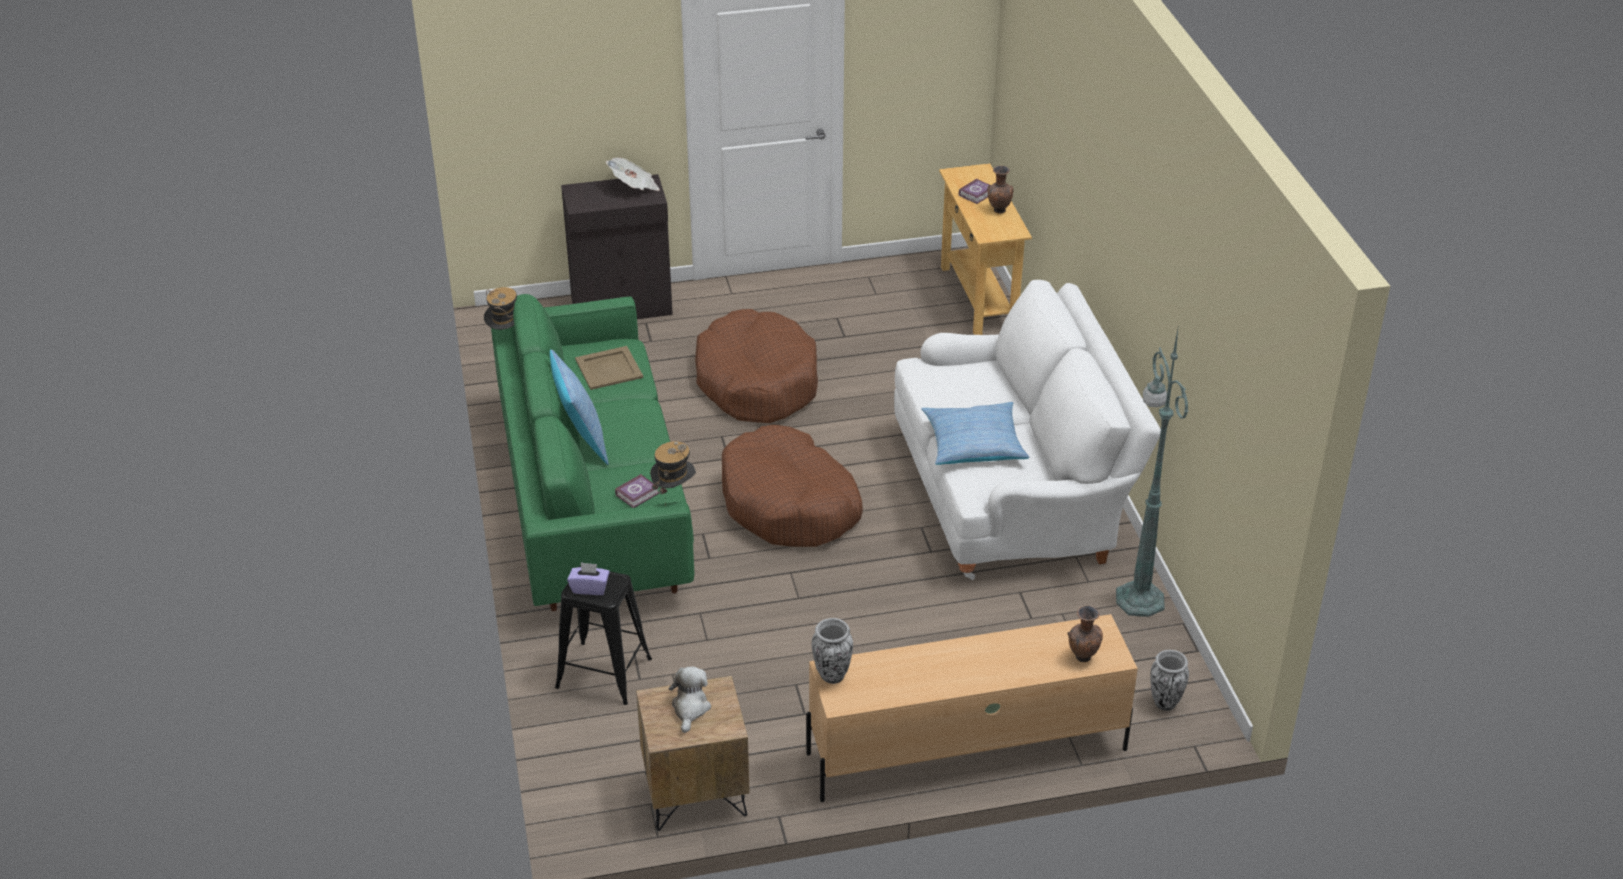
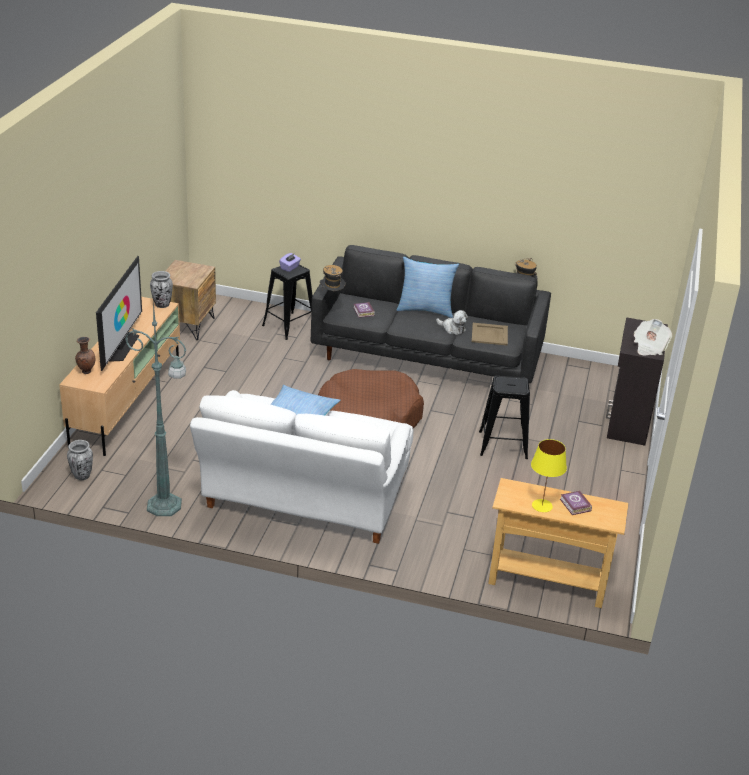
camera: 115 degrees right, 5 degrees down
(594, 500) = (427, 359): green sofa -> black sofa
(690, 708) = (188, 274): plush toy -> plush toy (452, 329)
(757, 382) = (503, 445): brown dog bed -> black stool
(988, 657) = (121, 346): none -> television
(998, 211) = (541, 505): brown vase -> yellow table lamp

